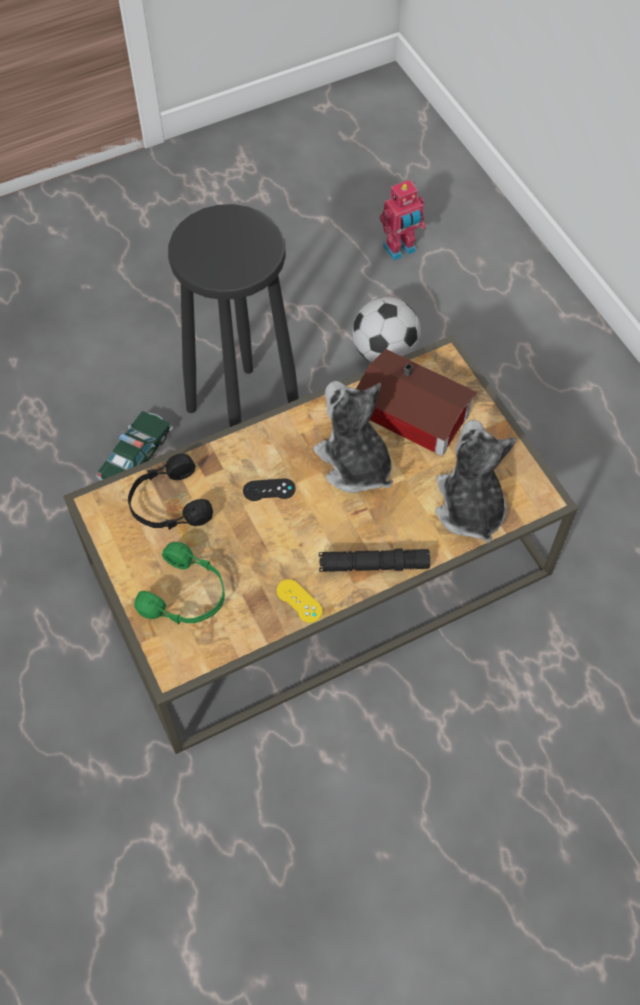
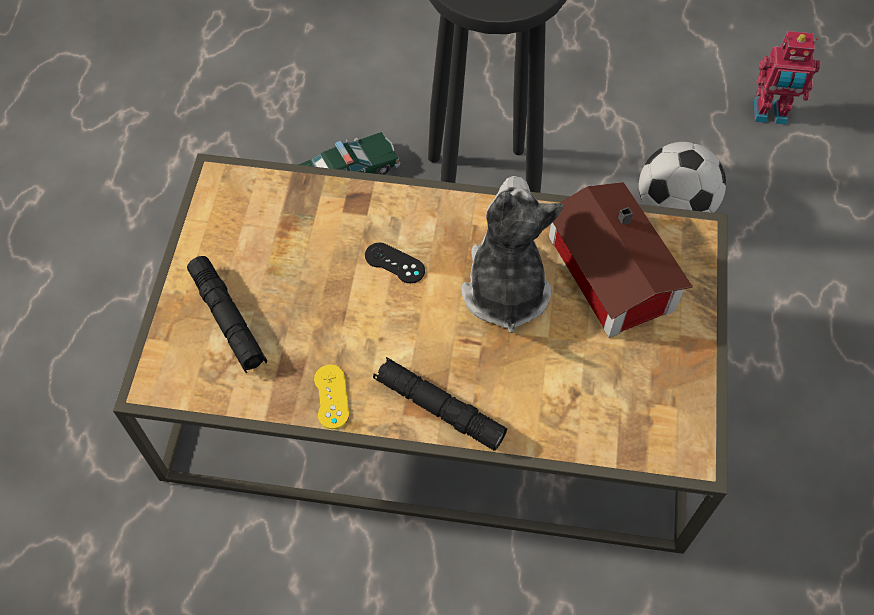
camera: 35 degrees right, 0 degrees up
(168, 504) = (285, 218): black headphones -> none
(187, 595) = (228, 319): green headphones -> black flashlight
(469, 507) = (596, 412): plush toy -> none

